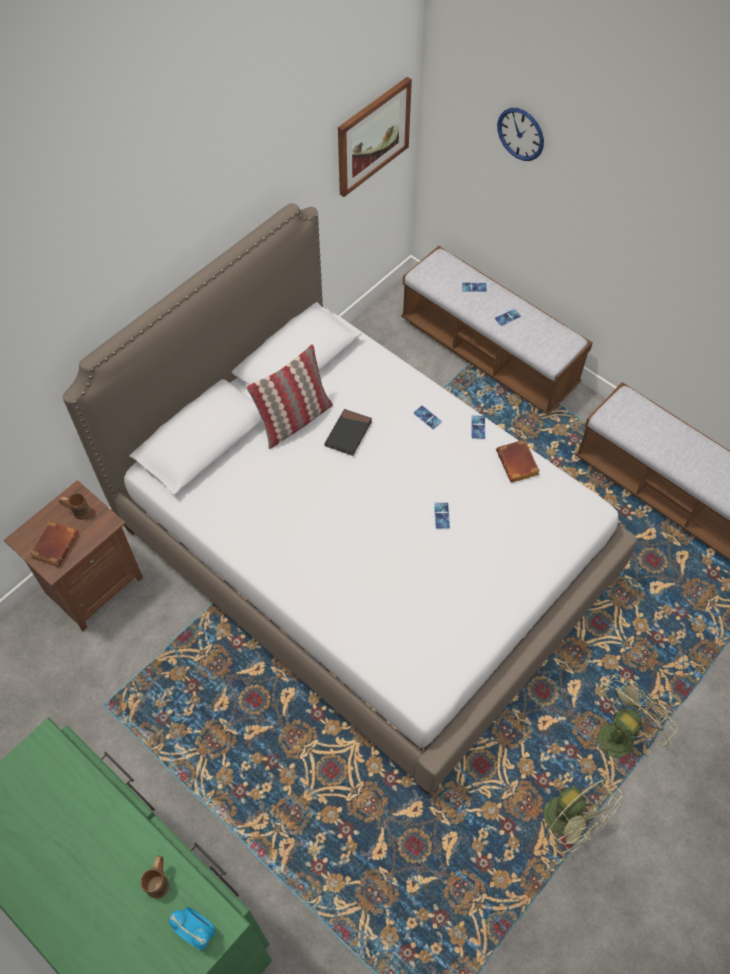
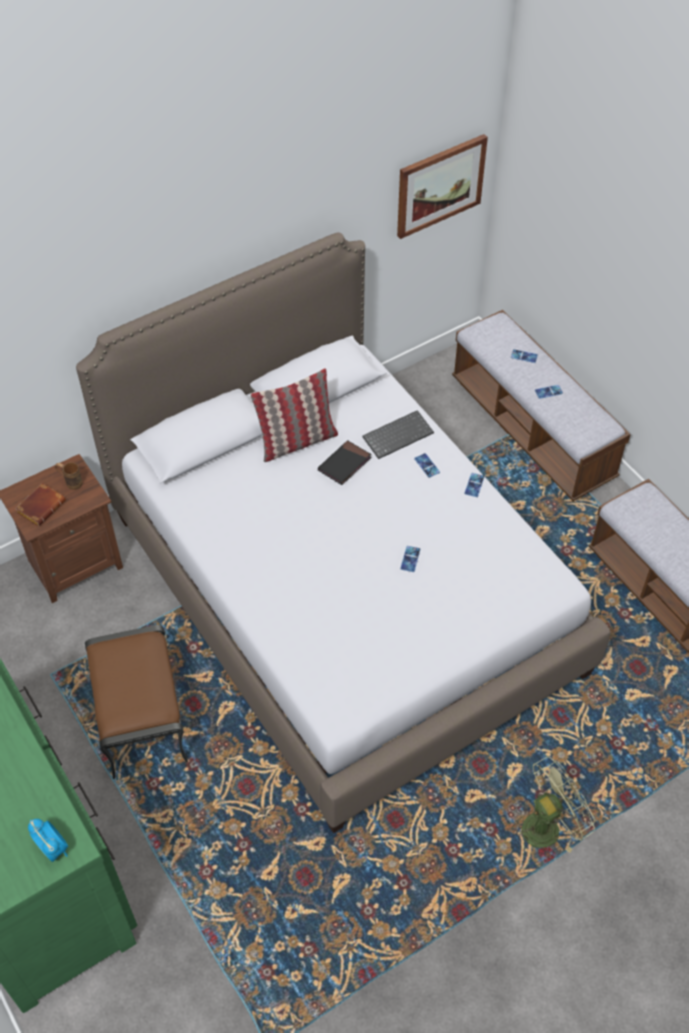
camera: 15 degrees right, 5 degrees down
(160, 880) = (34, 798): brown mug -> none
(206, 727) = (140, 718): none -> brown ottoman
(390, 392) = (398, 434): none -> keyboard
(519, 464) = (503, 528): brown book -> none
(521, 134) = (580, 207): wall clock -> none
(569, 822) = (466, 896): green fan -> none

